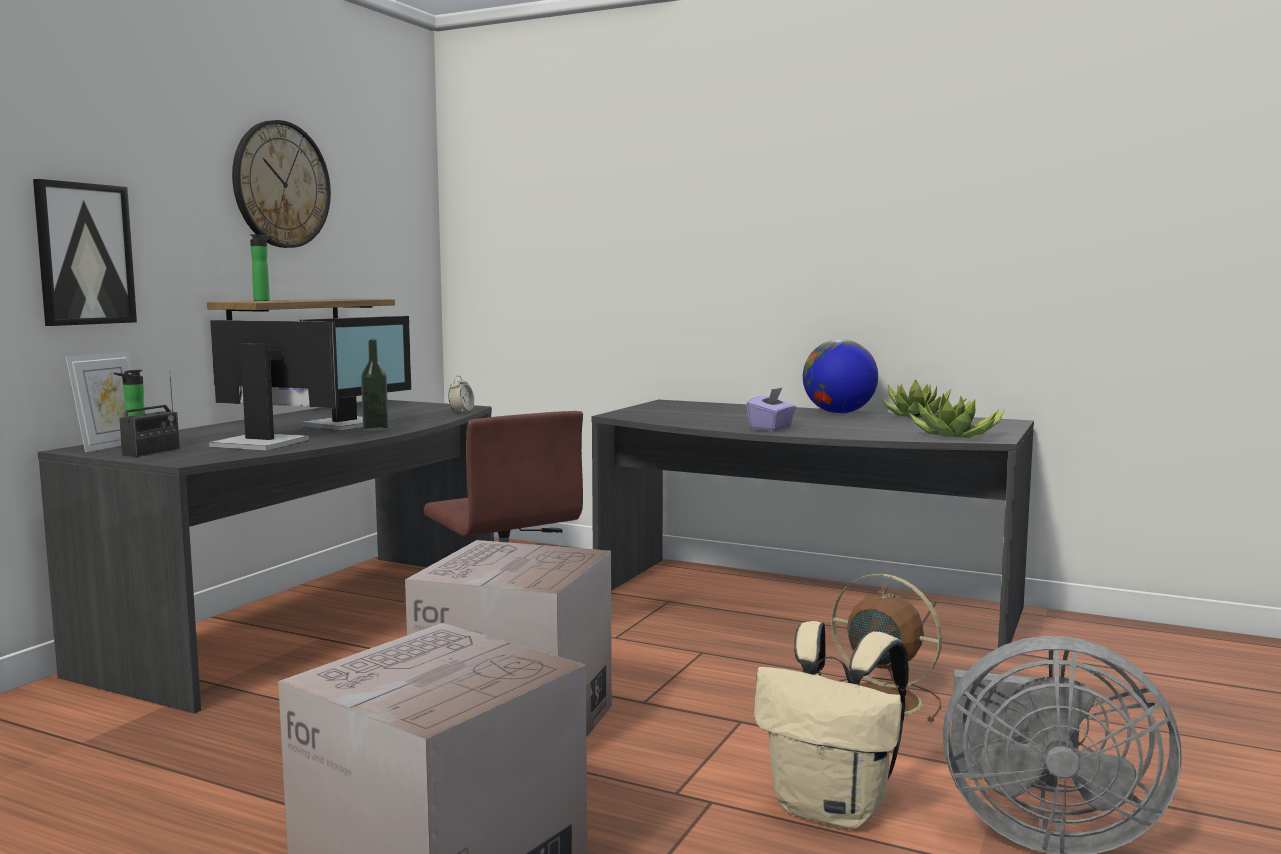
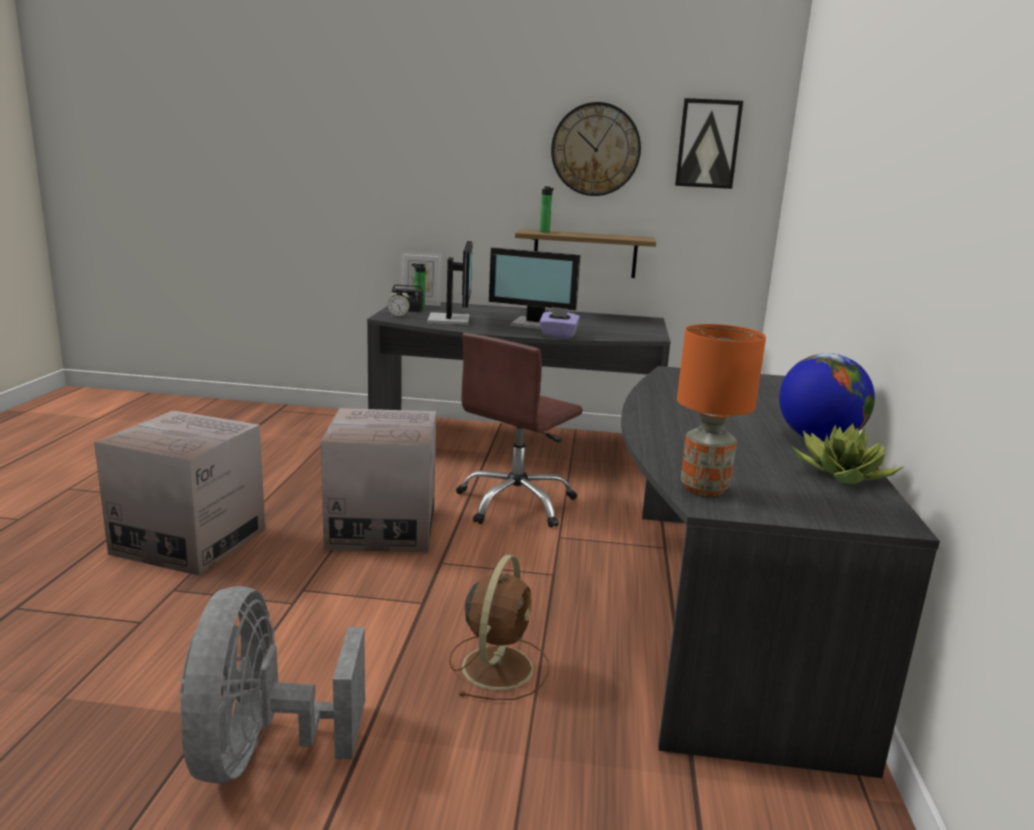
camera: 70 degrees right, 10 degrees up
(84, 254) = (440, 195): picture -> picture (708, 144)
(375, 429) = (521, 330): bottle -> none
(461, 412) = (625, 338): alarm clock -> alarm clock (398, 316)
(771, 428) = (660, 416): purple tissue box -> purple tissue box (558, 335)
(833, 809) = (287, 650): beige backpack -> none
(957, 437) = (703, 489): potted plant -> orange table lamp

